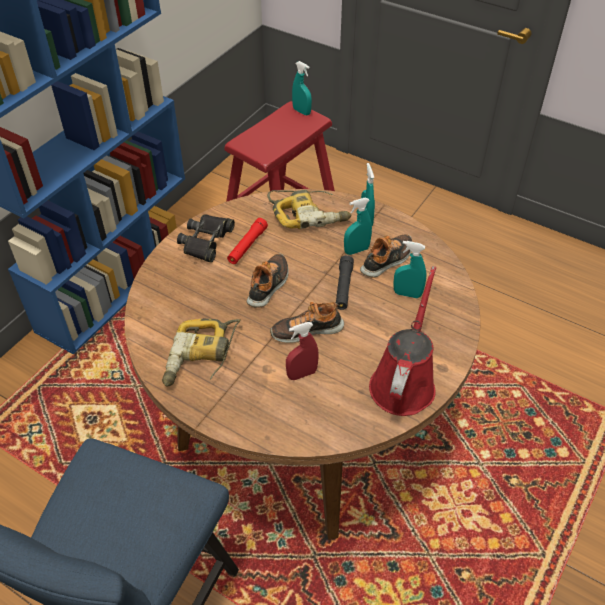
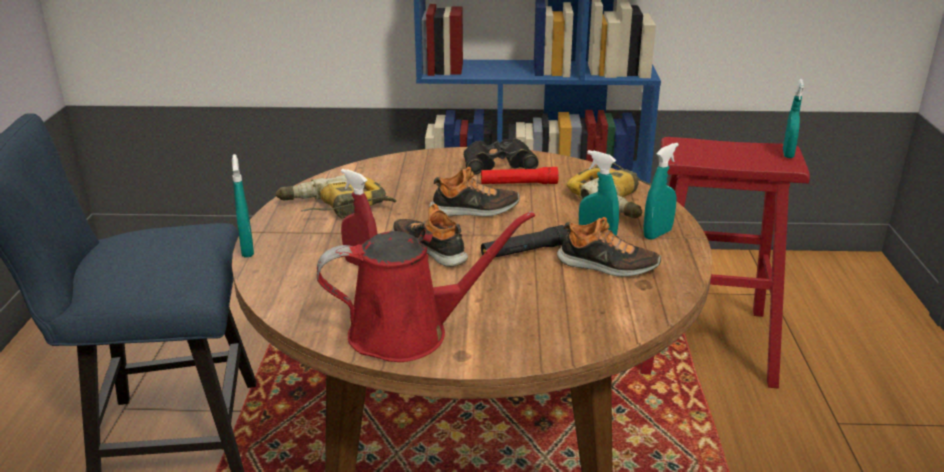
camera: 60 degrees right, 20 degrees down
(407, 294) = (565, 295): turquoise spray bottle -> turquoise spray bottle (247, 249)

